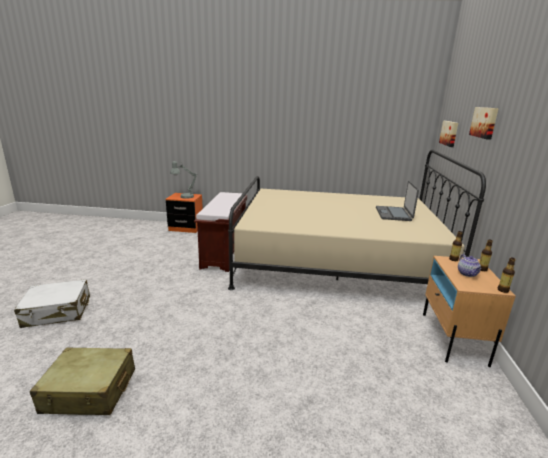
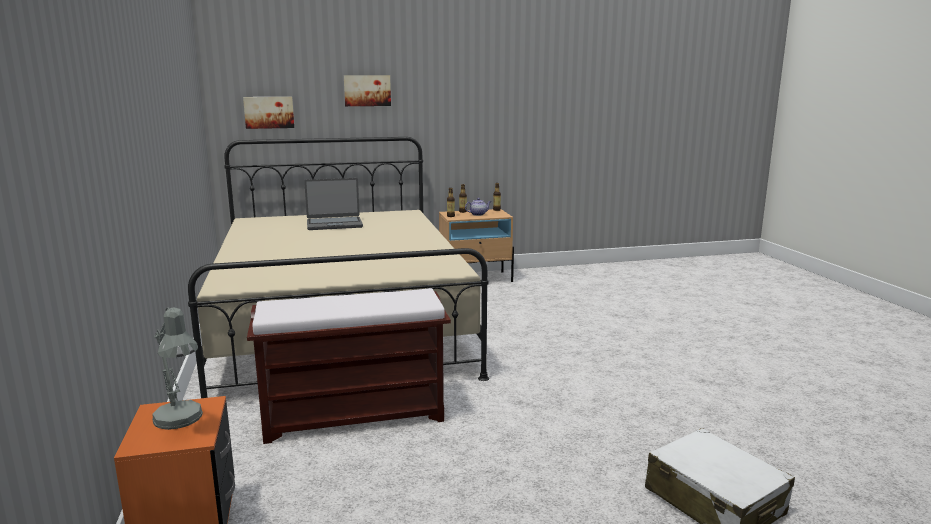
camera: 110 degrees left, 5 degrees down
(89, 391) = (750, 397): beige suitcase -> none

